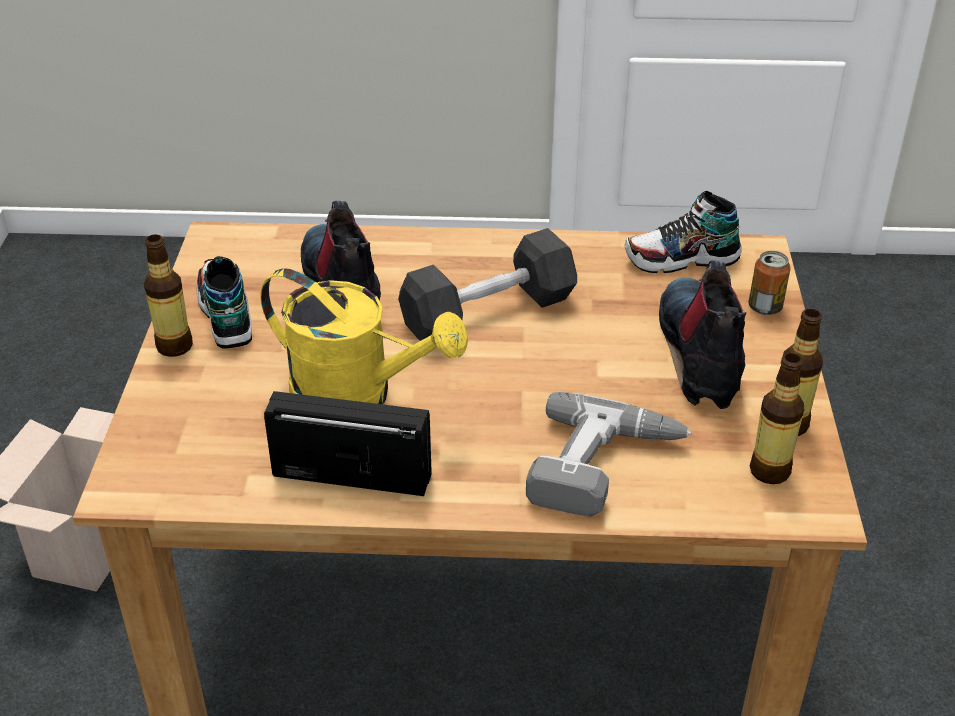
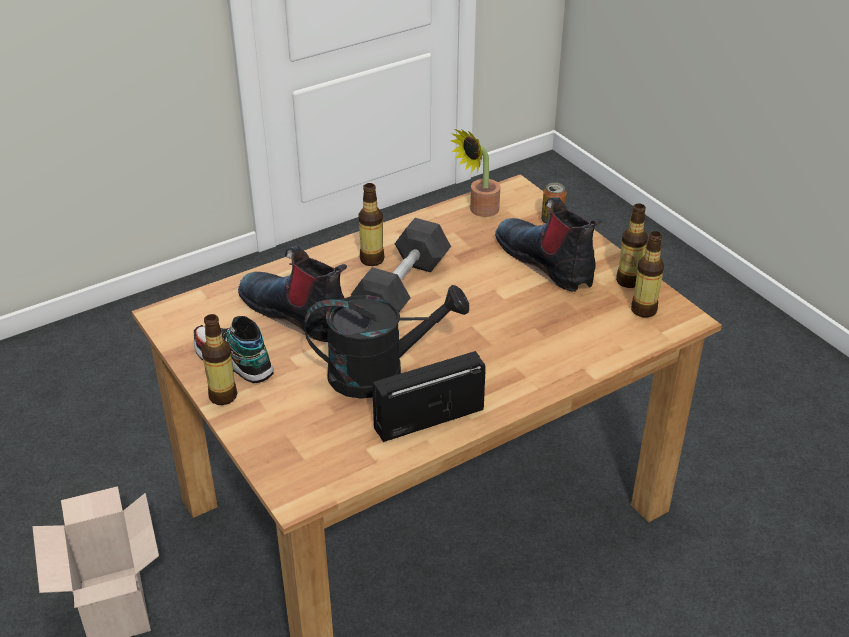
camera: 35 degrees left, 0 degrees up
(358, 396) = (380, 372): yellow watering can -> black watering can
(490, 266) = (372, 259): none -> bottle
(605, 468) = (562, 348): power drill -> none
(681, 259) = (479, 211): shoe -> potted plant

